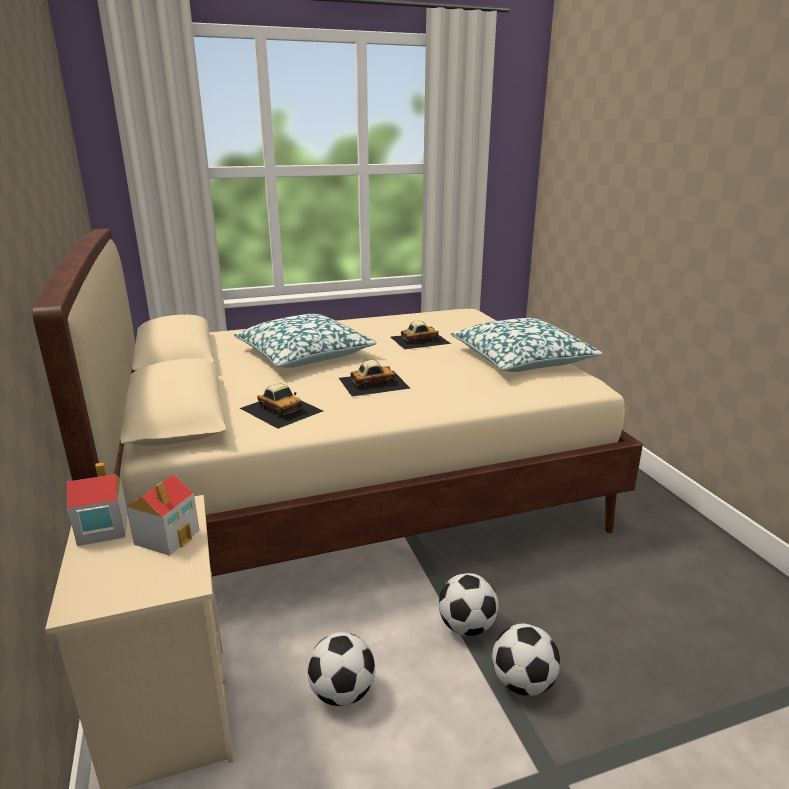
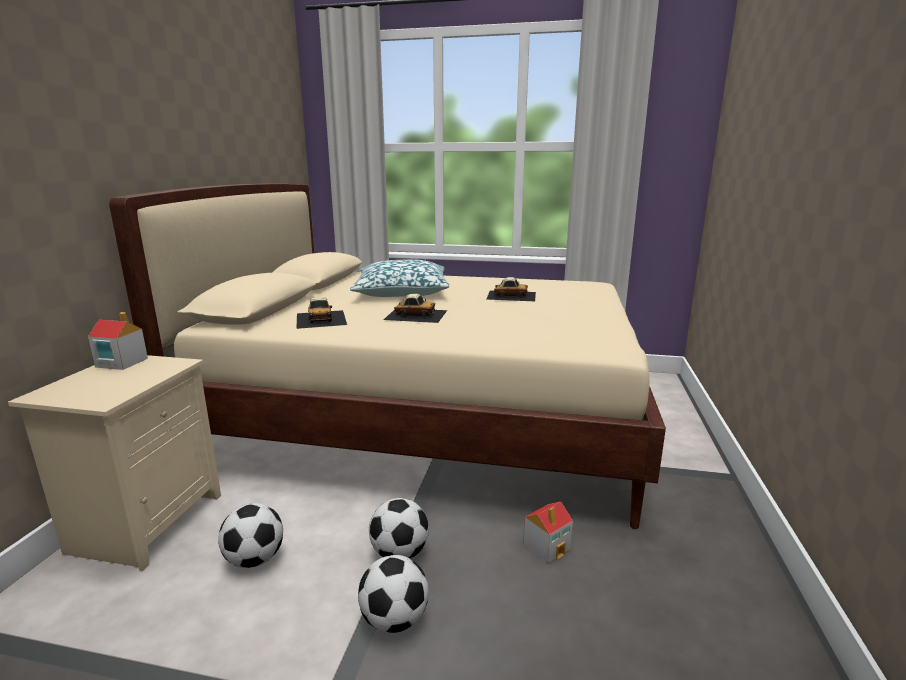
camera: 30 degrees right, 5 degrees down
(167, 536) = (142, 375): toy house -> toy house (547, 546)
(521, 359) = (579, 321): pillow -> none

